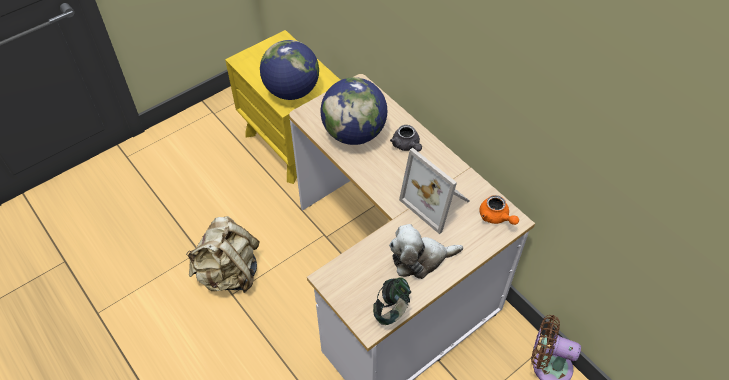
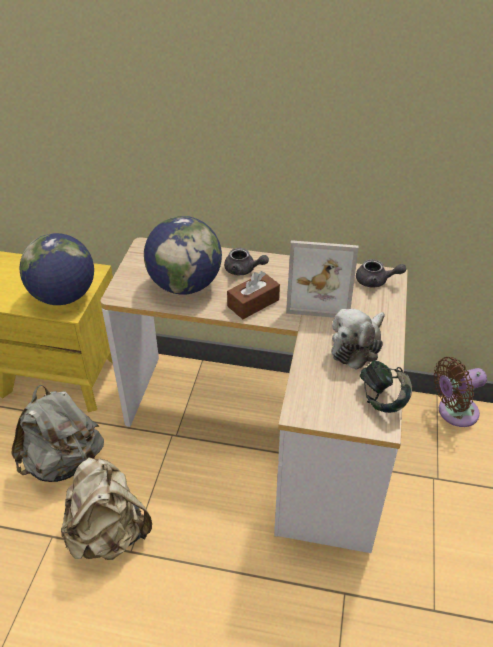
camera: 40 degrees left, 10 degrees down
(244, 207) = (64, 462): none -> grey backpack
(385, 177) = (253, 303): none -> brown tissue box
(496, 217) = (376, 281): orange teapot -> grey teapot

